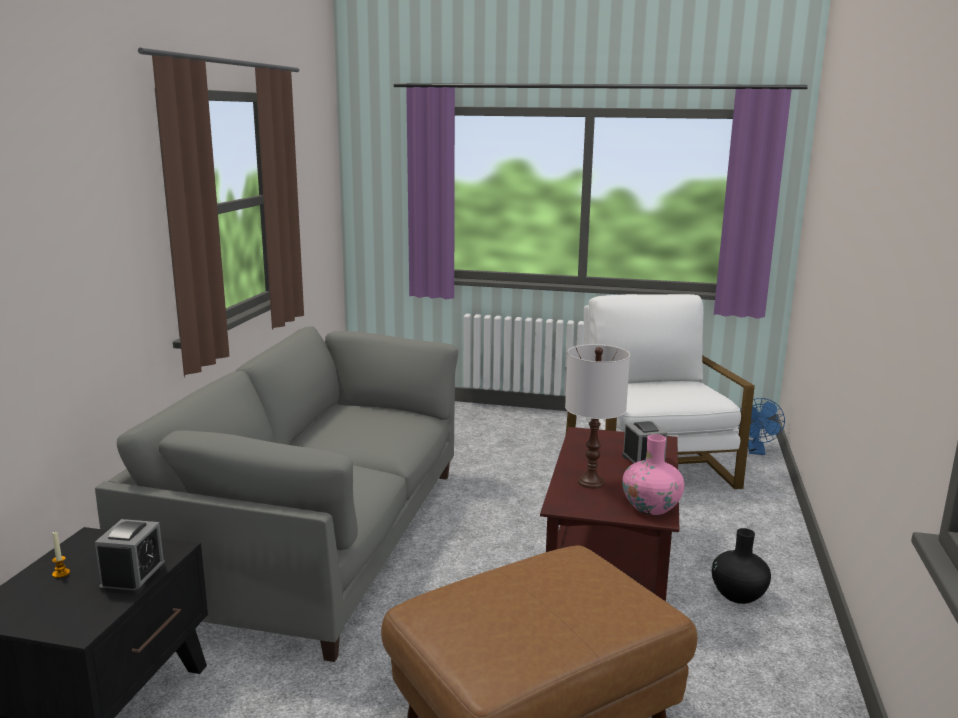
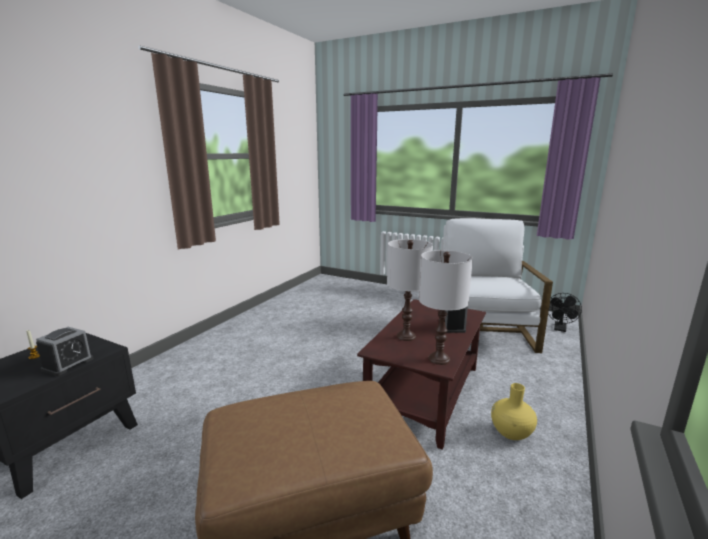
camera: 15 degrees right, 0 degrees up
(317, 539) = (252, 353): grey sofa -> none
(651, 507) = (439, 359): pink vase -> white table lamp
(738, 595) = (511, 432): black vase -> yellow vase
(756, 451) = (560, 329): blue fan -> black fan

